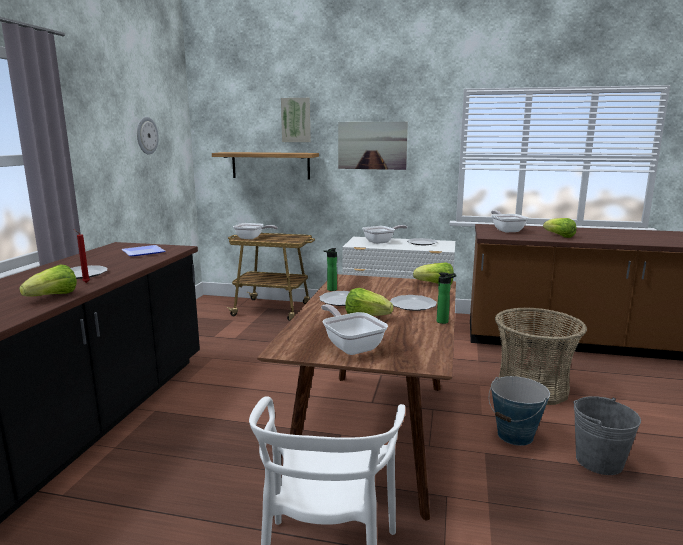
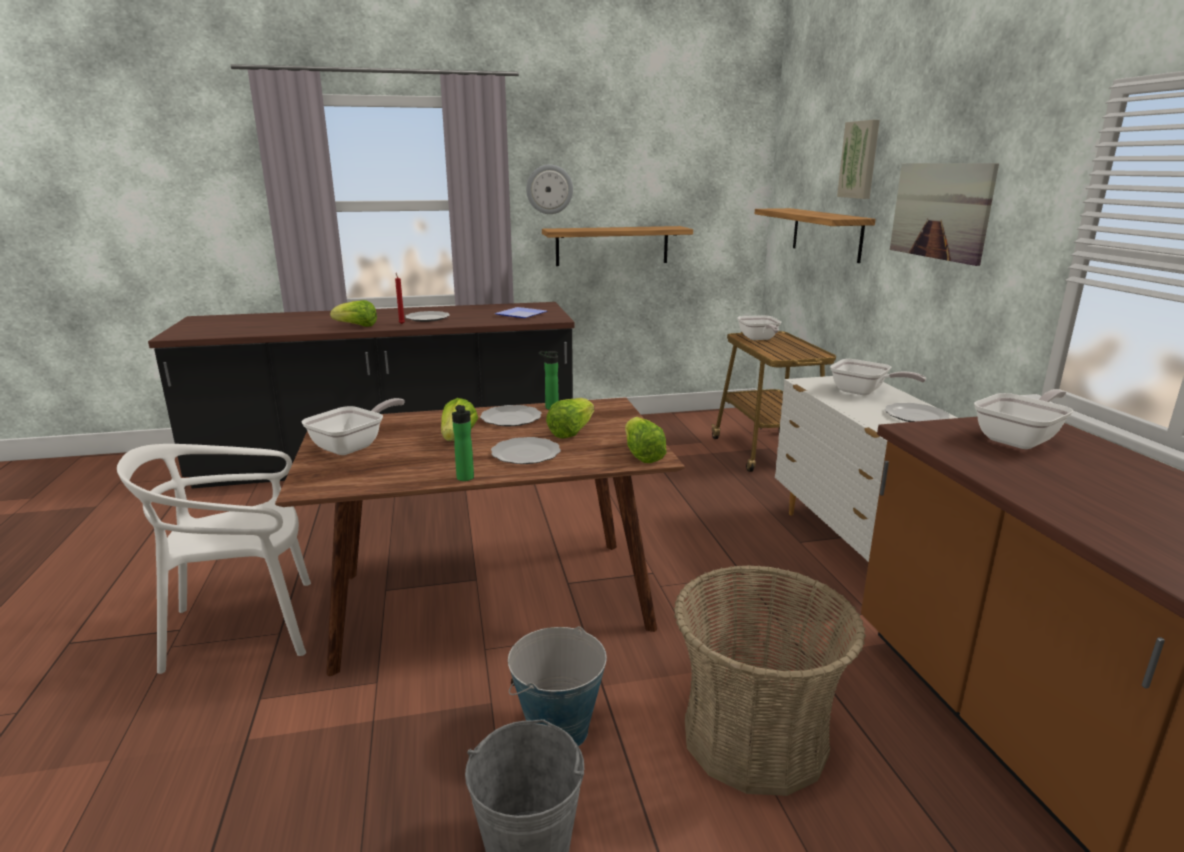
camera: 65 degrees right, 5 degrees up
(125, 189) = (612, 245): none -> shelf
(146, 135) = (664, 182): wall clock -> wall clock (549, 189)
(559, 236) = (1071, 492): lettuce -> lettuce (571, 432)

